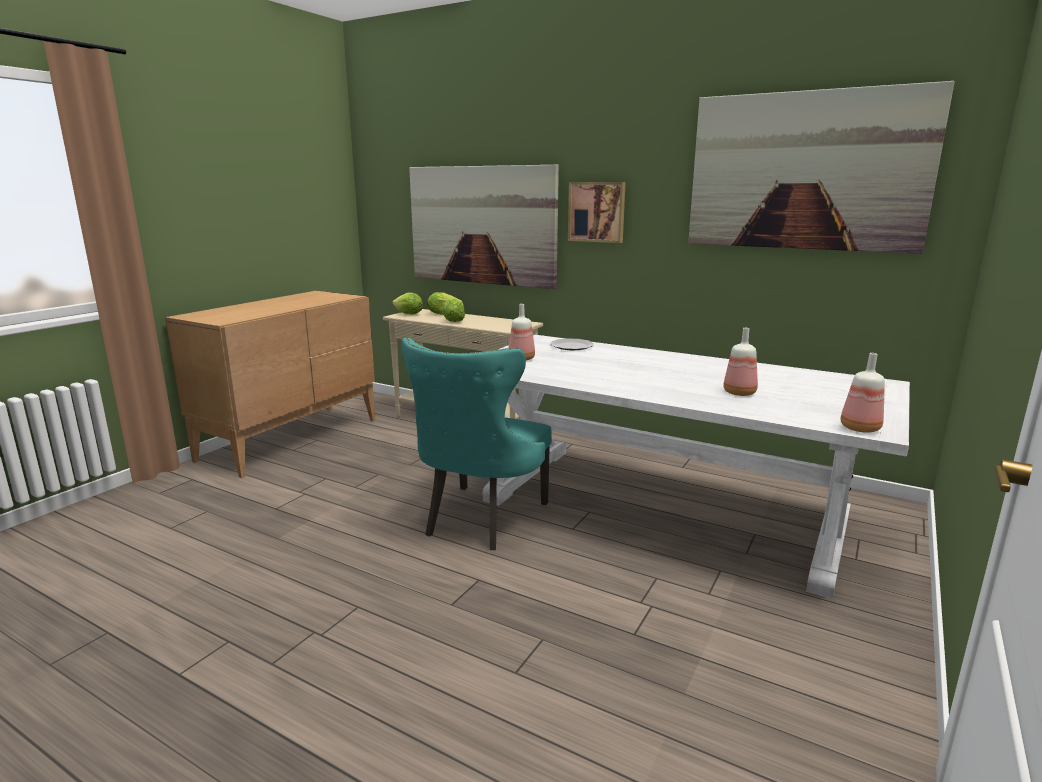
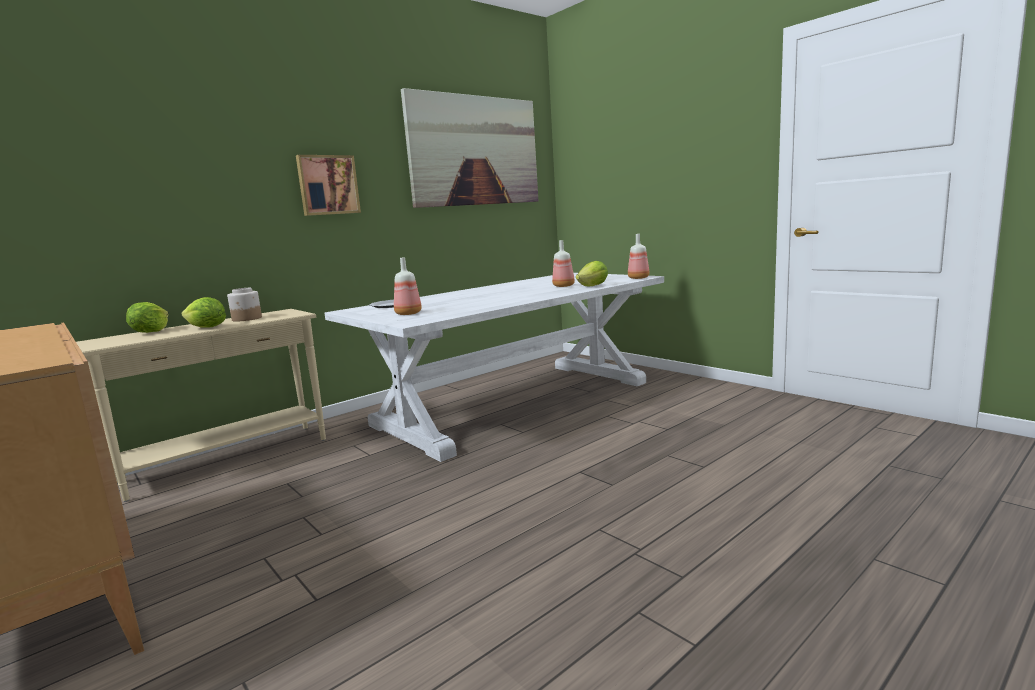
camera: 70 degrees left, 5 degrees down
(408, 314) = (107, 342): lettuce -> lettuce (593, 286)
(481, 519) = (476, 464): turquoise chair -> none
(482, 225) = (178, 208): picture -> none
(490, 322) = (247, 319): none -> jar

